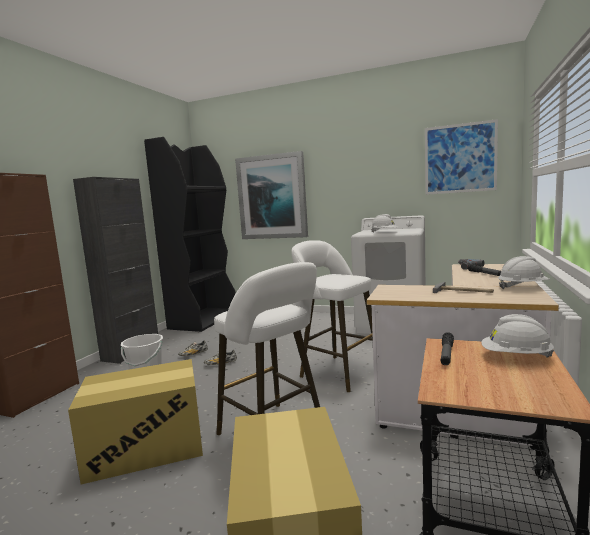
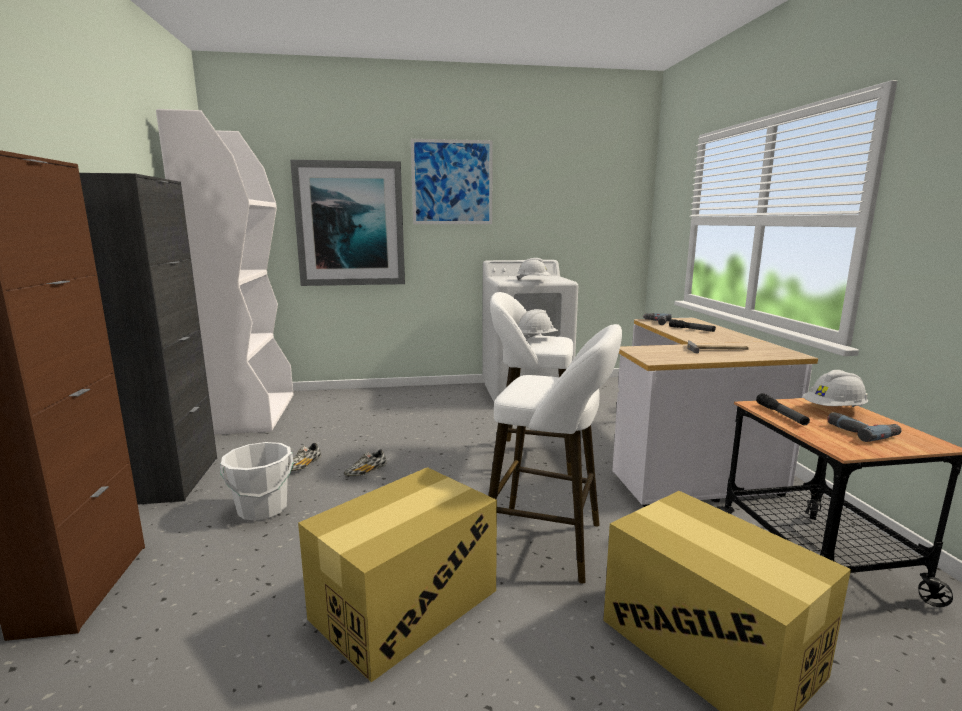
camera: 30 degrees left, 5 degrees up
(204, 320) = (251, 413): black bookcase -> white bookcase
(460, 158) = (595, 195): picture -> picture (452, 182)
(499, 380) = (861, 431): none -> power drill
(522, 287) = (755, 342): white hard hat -> white hard hat (536, 339)

